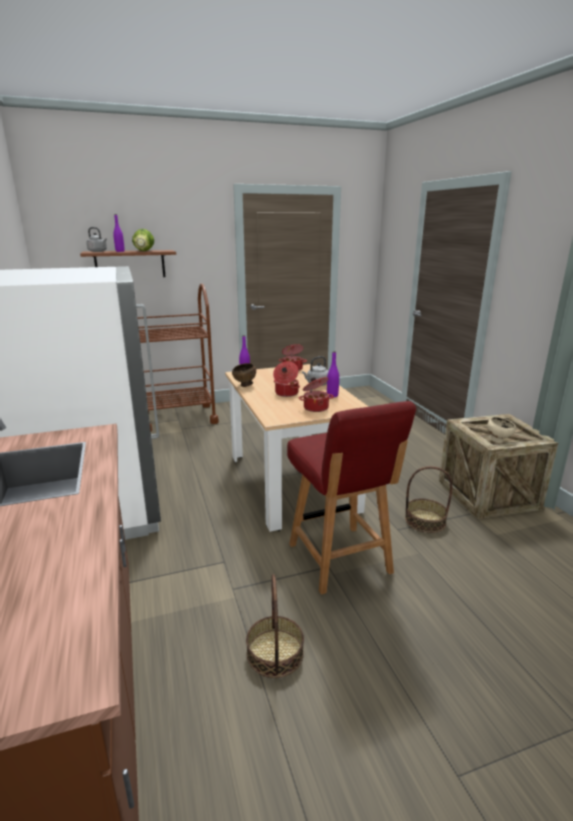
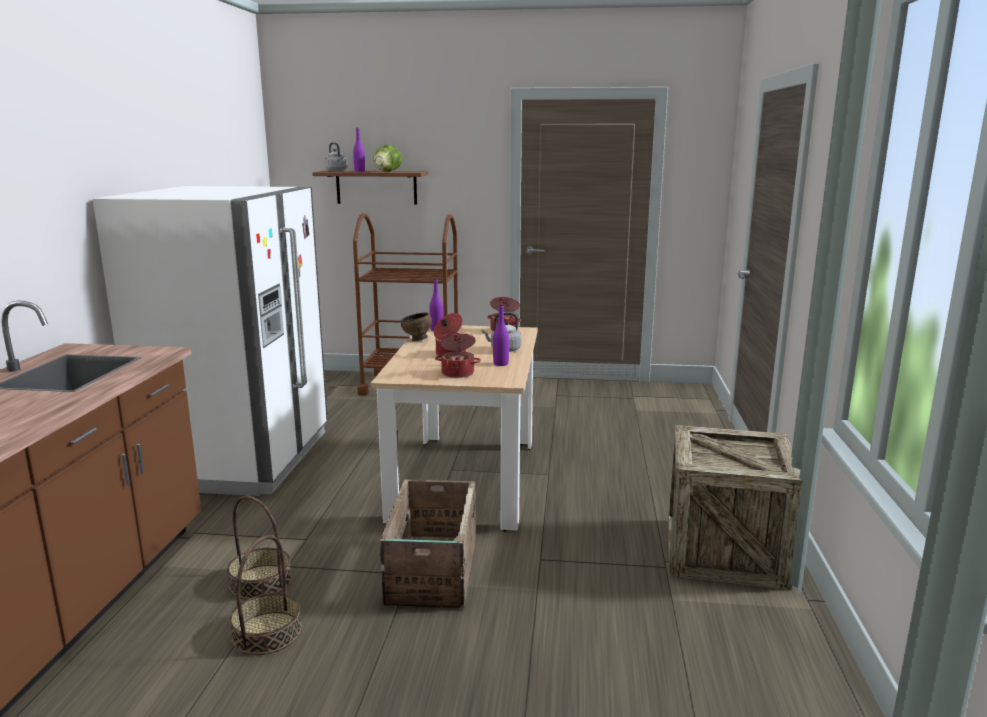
camera: 25 degrees right, 5 degrees down
(340, 560) = (431, 571): red chair -> crate
(425, 521) = (589, 559): basket -> basket (260, 582)
(498, 441) = (716, 463): beige bowl -> none

